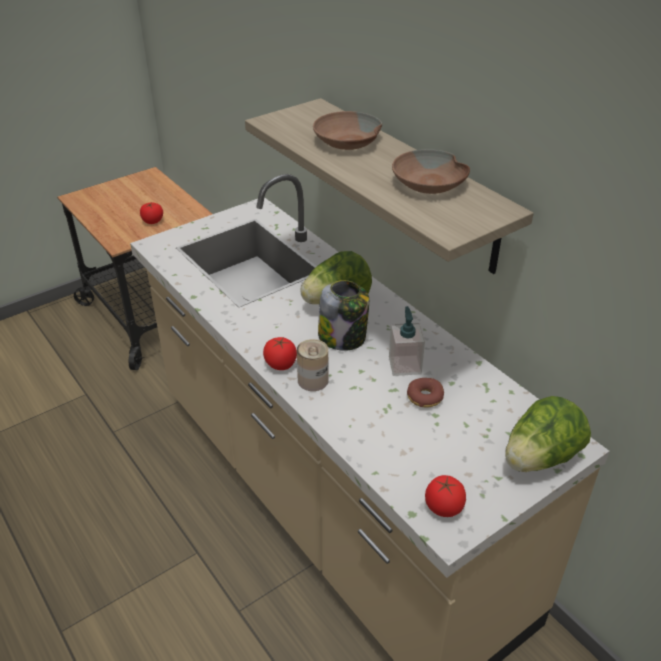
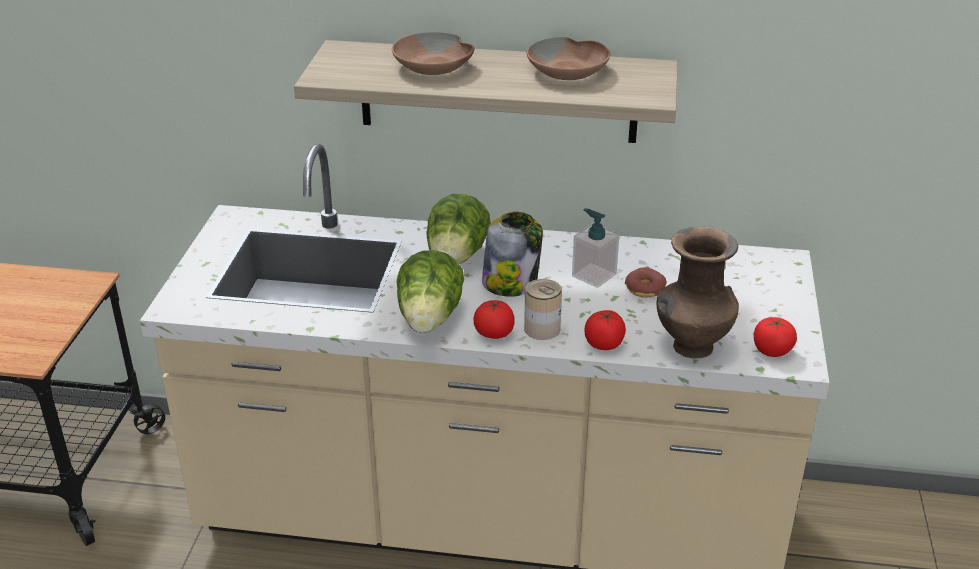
camera: 45 degrees left, 5 degrees down
(152, 221) = (36, 315): tomato -> tomato (604, 344)
(388, 461) = (691, 347): none -> brown vase
(540, 458) = (779, 281): lettuce -> lettuce (430, 319)

